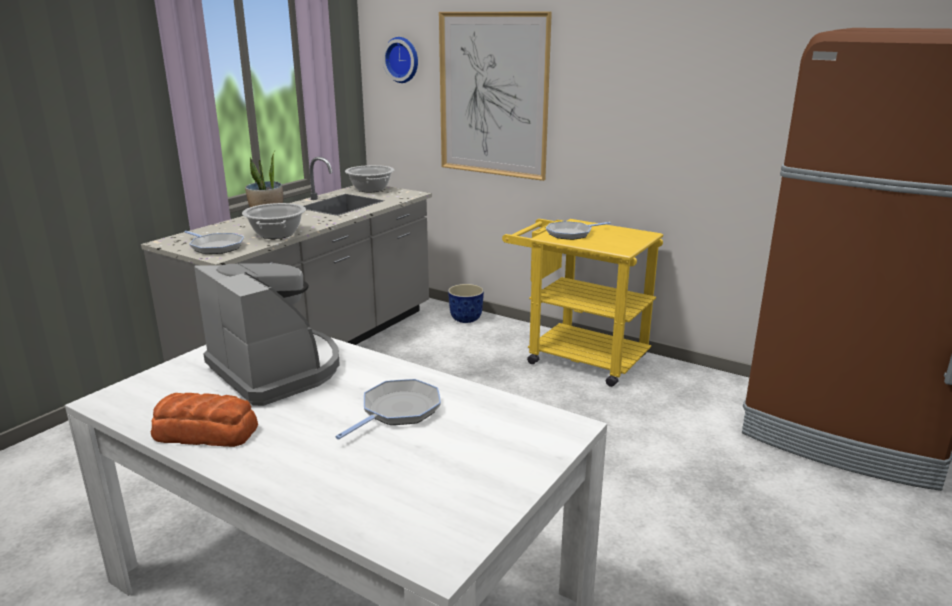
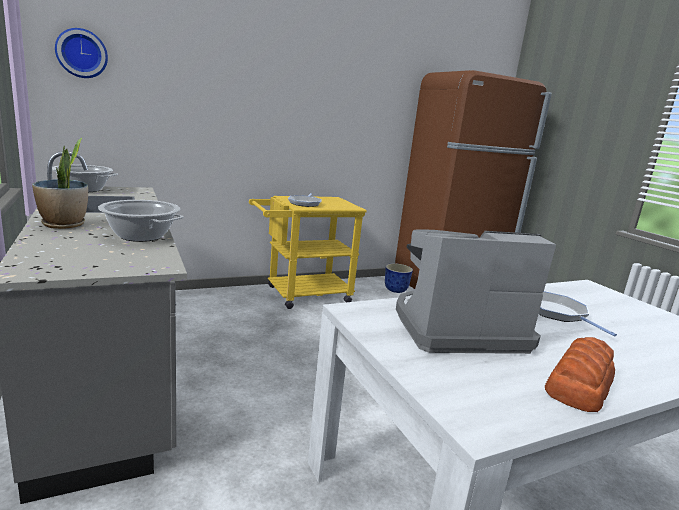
camera: 60 degrees left, 5 degrees down
(215, 247) = (120, 260): frying pan -> none
(466, 319) = (188, 298): planter -> planter (395, 290)
(493, 95) = (197, 97): picture -> none

